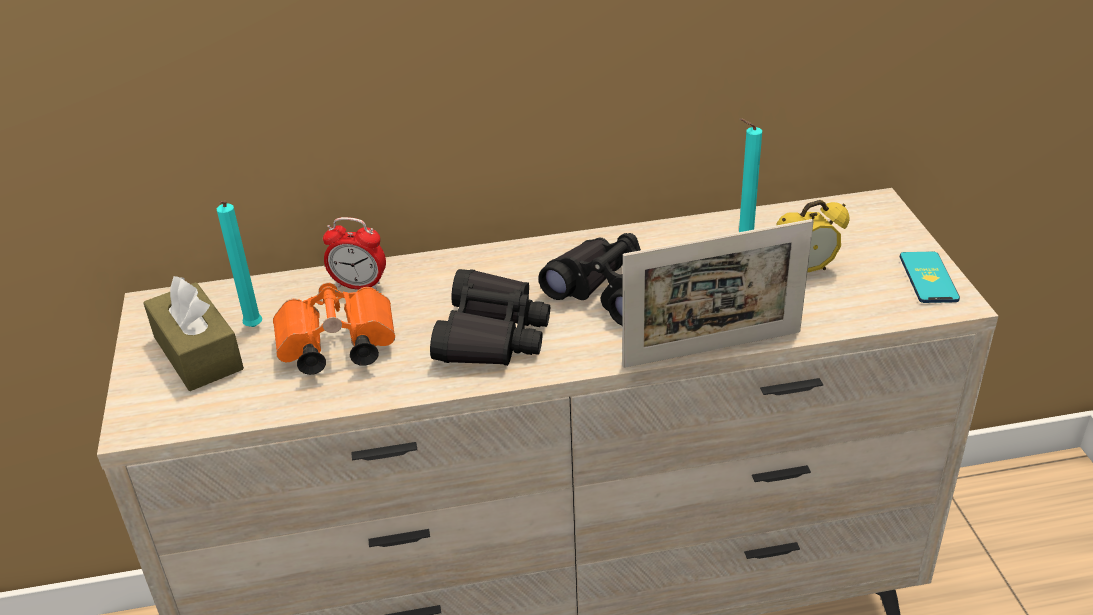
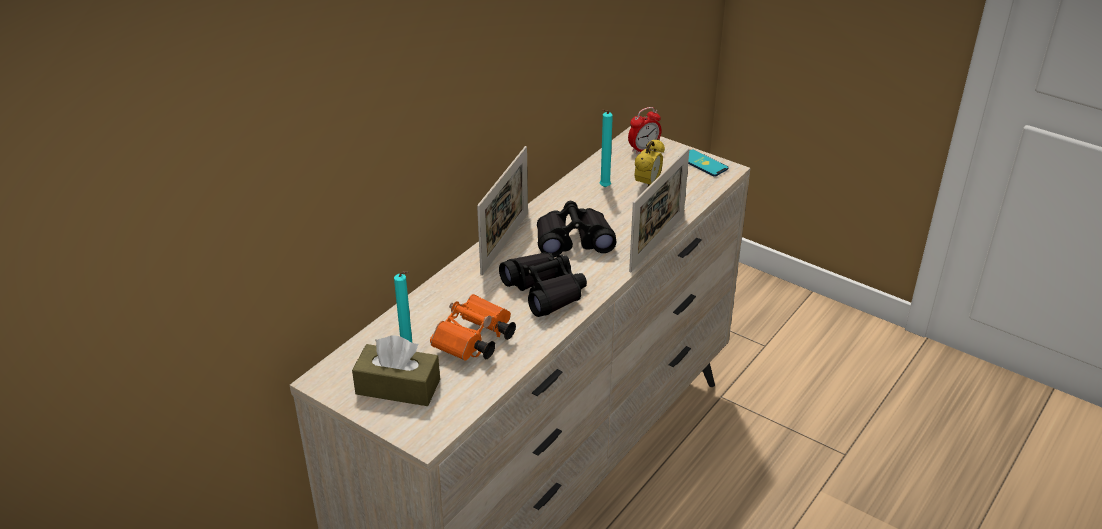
camera: 45 degrees left, 0 degrees up
(359, 285) = (433, 305): alarm clock -> alarm clock (643, 149)
(530, 256) = (505, 243): none -> picture frame

